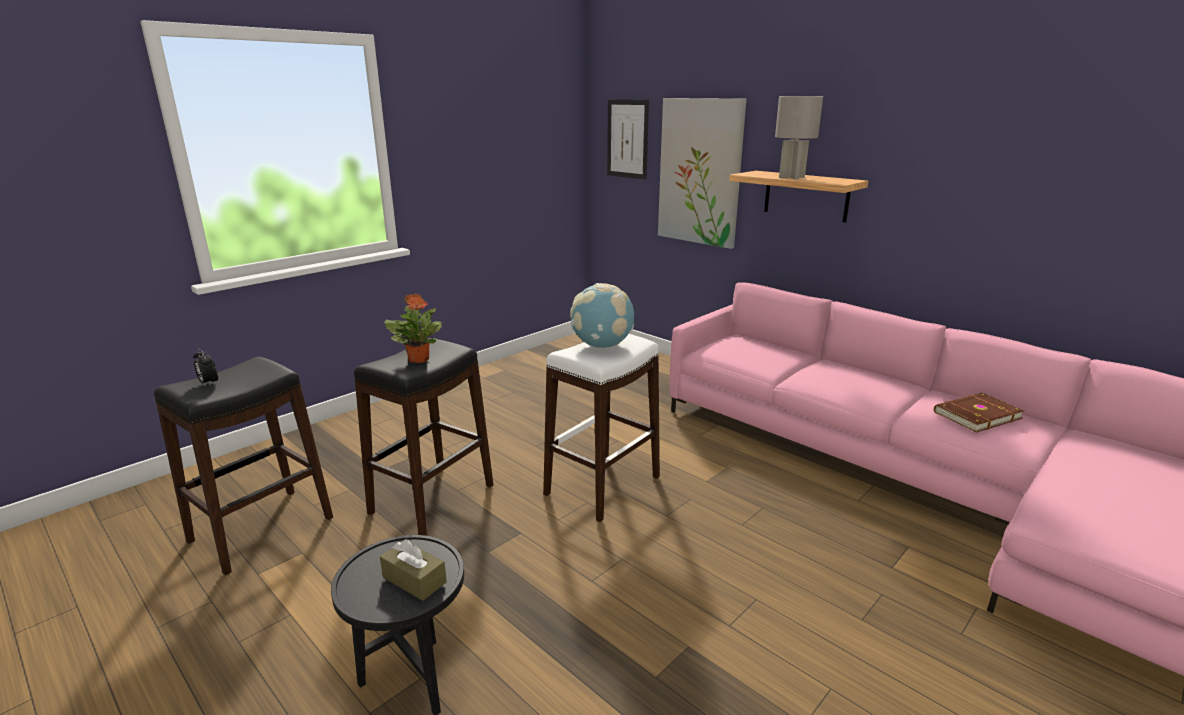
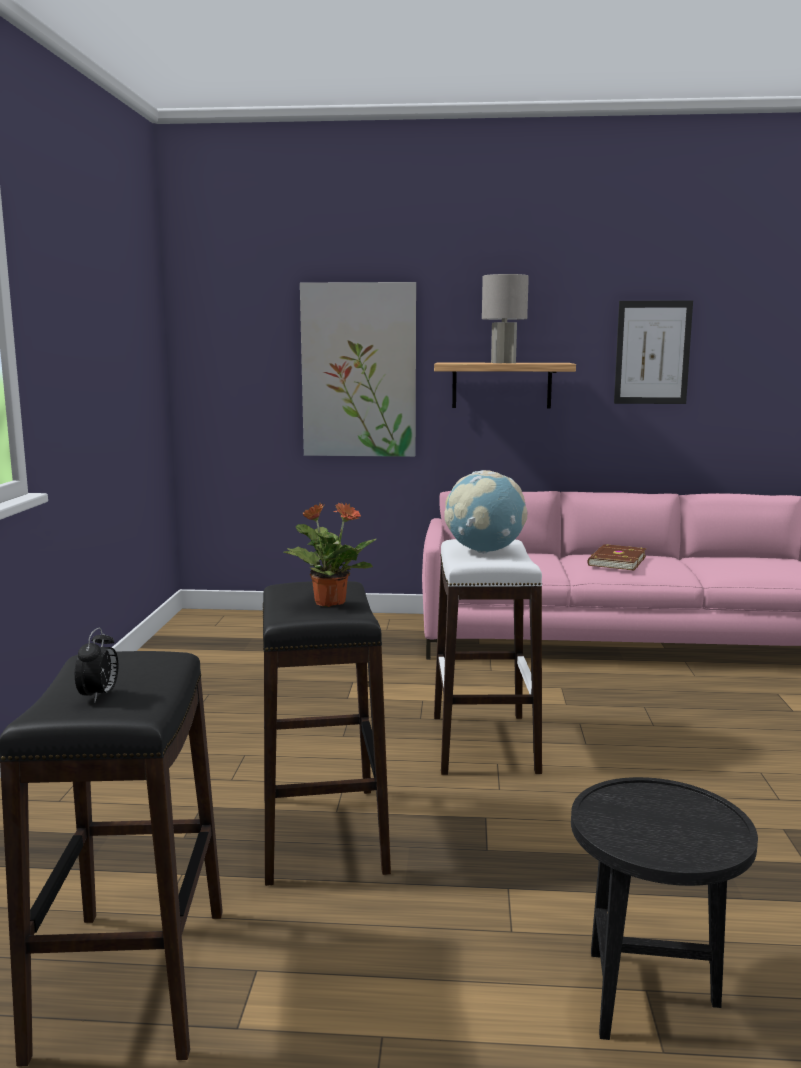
camera: 40 degrees left, 10 degrees down
(208, 383) = (99, 696): alarm clock -> alarm clock turned 90 degrees counterclockwise
(414, 579) = (685, 815): brown tissue box -> none
(627, 139) = (240, 336): picture -> picture (652, 352)
(975, 415) = (752, 562): brown book -> brown book (615, 561)

